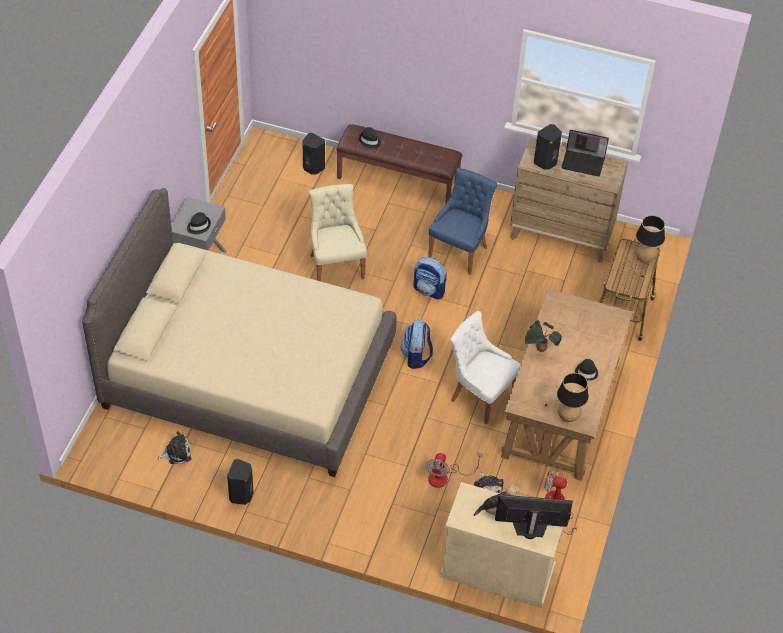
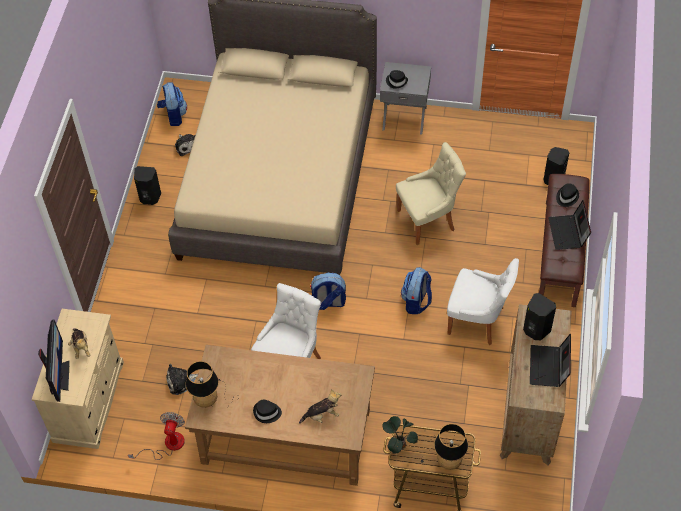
camera: 85 degrees right, 5 degrees up
(126, 461) = (173, 115): none -> backpack
(410, 148) = (568, 233): none -> laptop
(445, 477) = (189, 345): fan -> none
(459, 251) = (478, 321): blue chair -> white chair
(540, 349) = (290, 367): potted plant -> potted plant (398, 445)
(594, 332) = (322, 415): none -> plush toy

